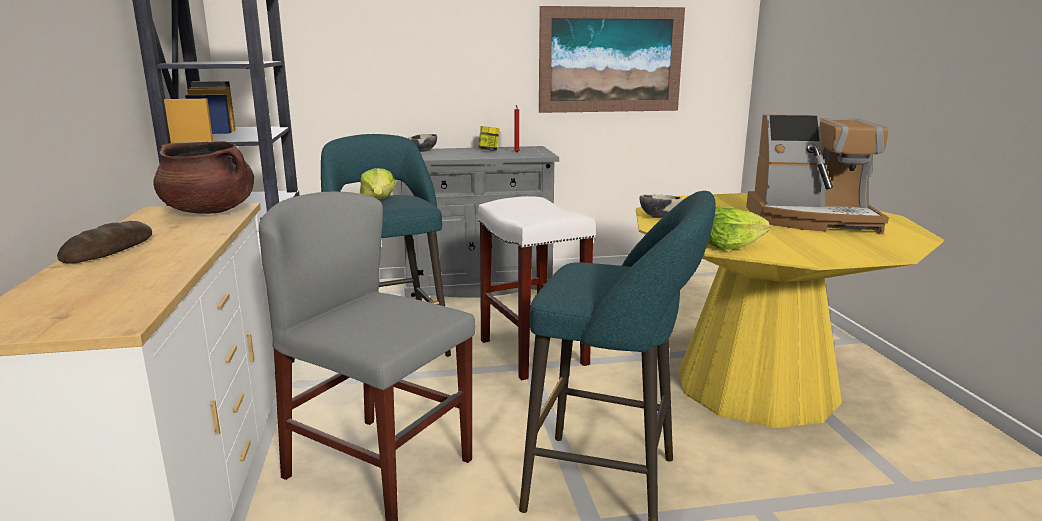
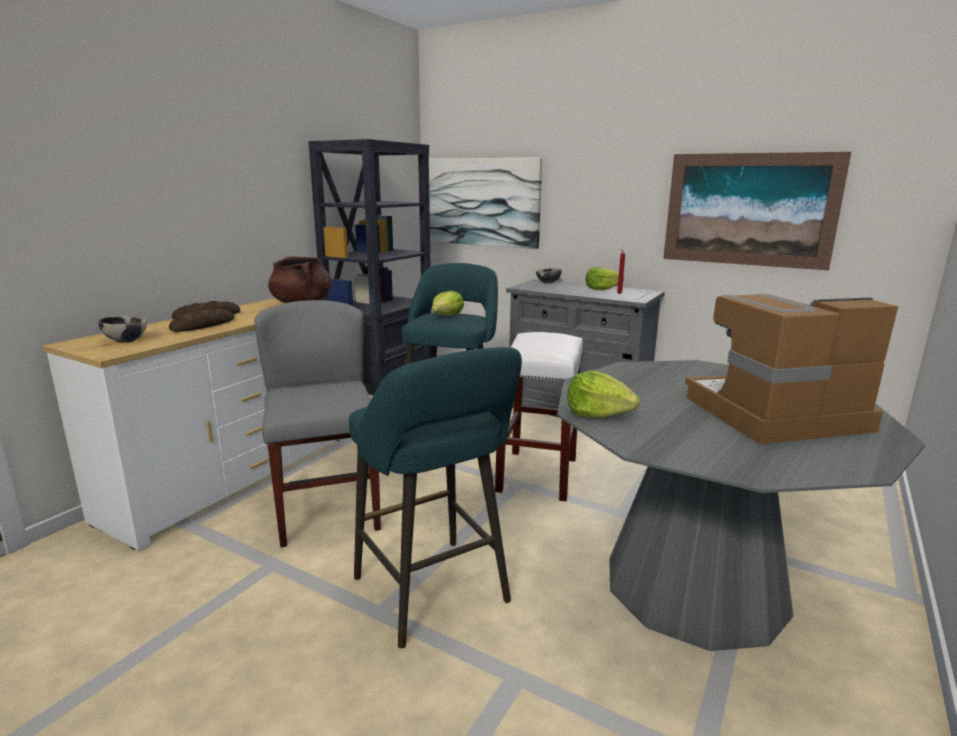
camera: 40 degrees right, 0 degrees up
(148, 259) = (203, 325): none -> bread
(314, 61) = (483, 202): none -> picture
(488, 150) = (601, 289): jar -> lettuce
(658, 217) = (611, 374): bowl -> bowl (126, 341)
(756, 386) = (694, 585): yellow dining table -> grey dining table
(811, 219) = (774, 415): coffee machine -> coffee machine turned 120 degrees clockwise

